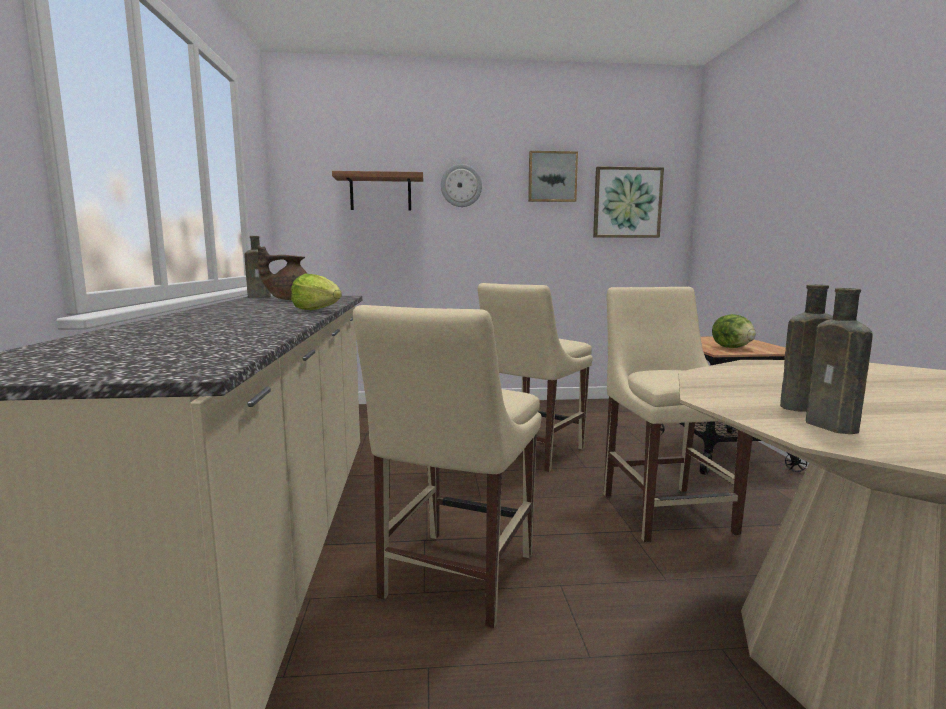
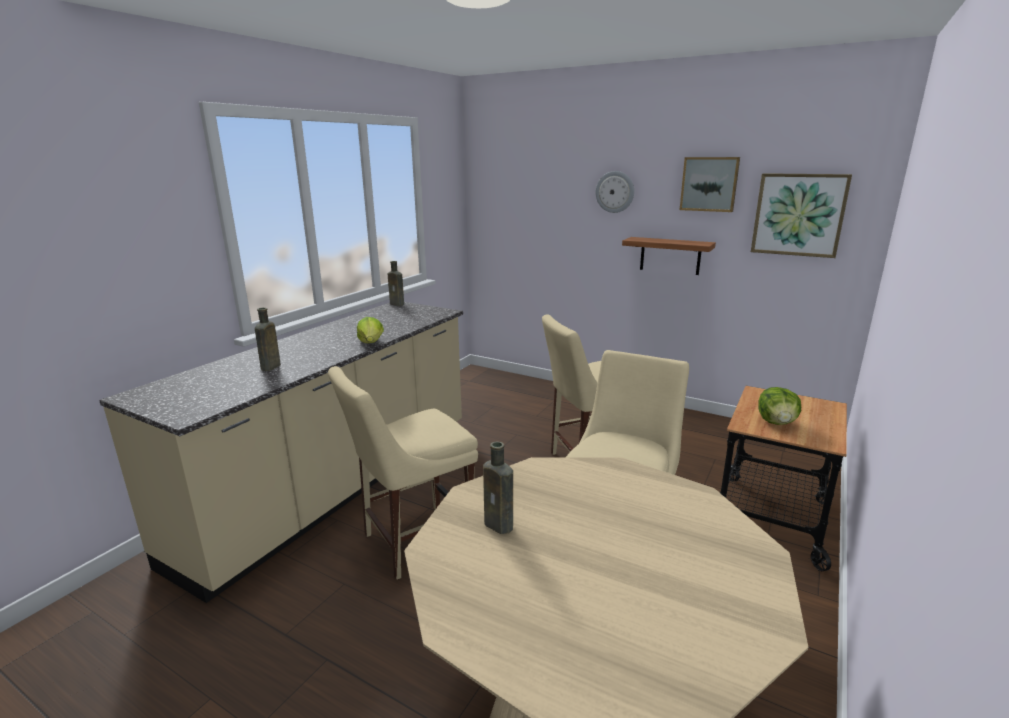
camera: 35 degrees right, 10 degrees up
(290, 299) = (400, 314): brown teapot -> none
(380, 193) = (544, 197): shelf -> shelf (670, 255)
(834, 427) = (463, 546): brown bottle -> brown bottle (270, 367)

